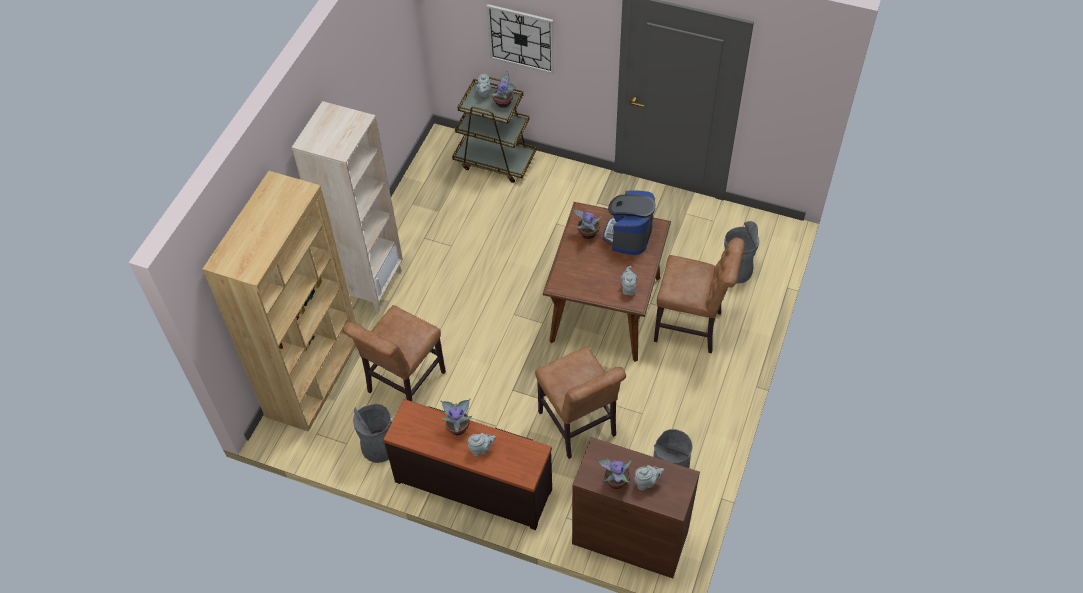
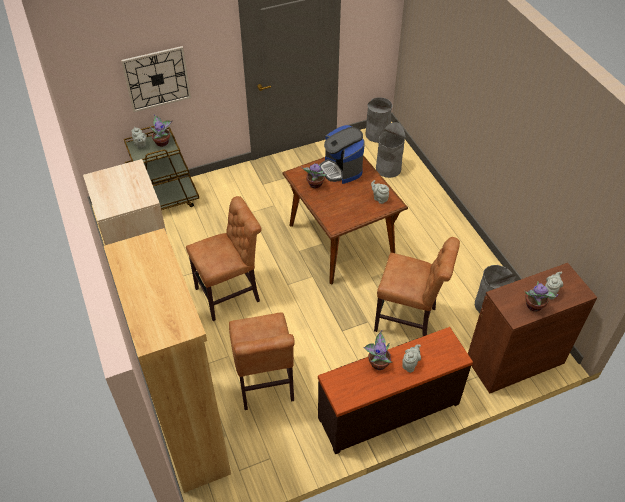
camera: 45 degrees left, 5 degrees down
(379, 446) = (296, 439): grey trash can -> grey trash can (377, 134)
(692, 327) = (402, 216): brown chair -> brown chair (231, 294)

